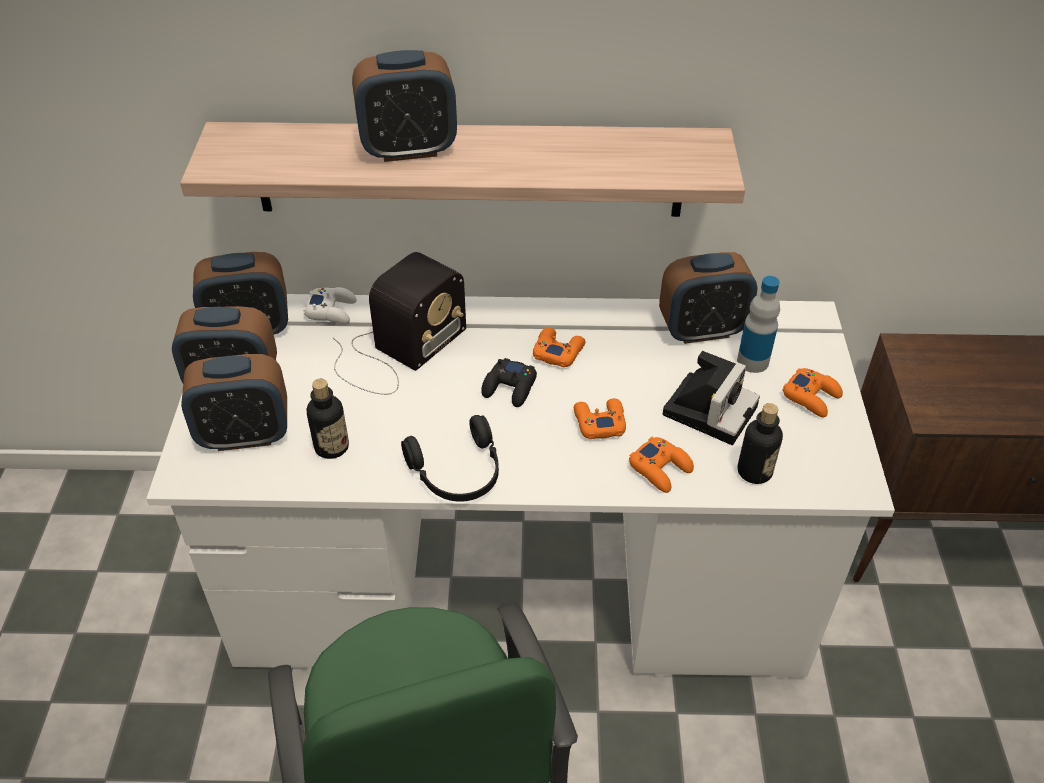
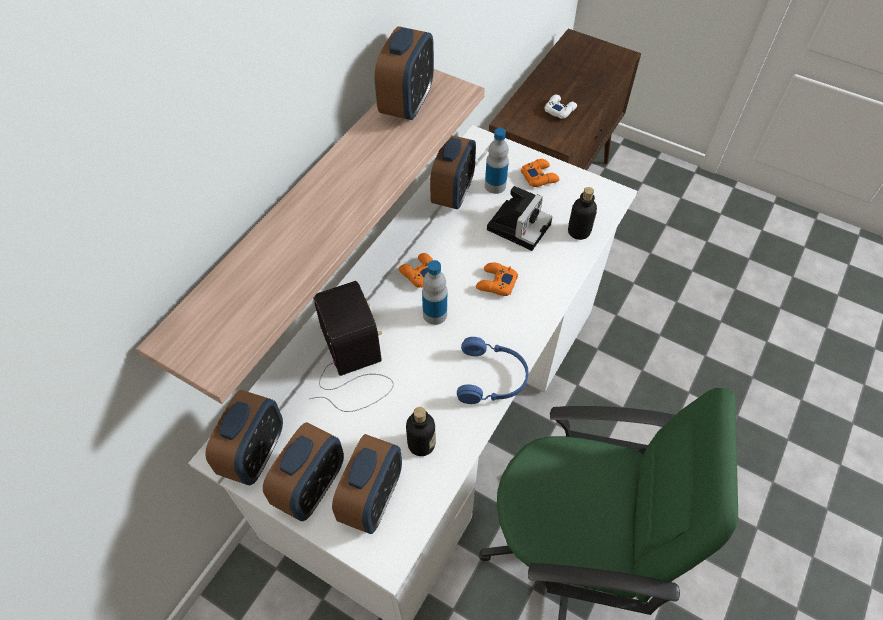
camera: 60 degrees left, 10 degrees up
(331, 310) = (276, 387): white game controller -> white game controller (559, 109)
(408, 149) = (301, 229): alarm clock -> alarm clock (407, 104)
(458, 473) = (492, 378): black headphones -> blue headphones
(510, 388) = (435, 314): black game controller -> bottle
(660, 469) = (551, 272): orange game controller -> none
(710, 408) = (519, 225): camera -> camera turned 60 degrees clockwise

